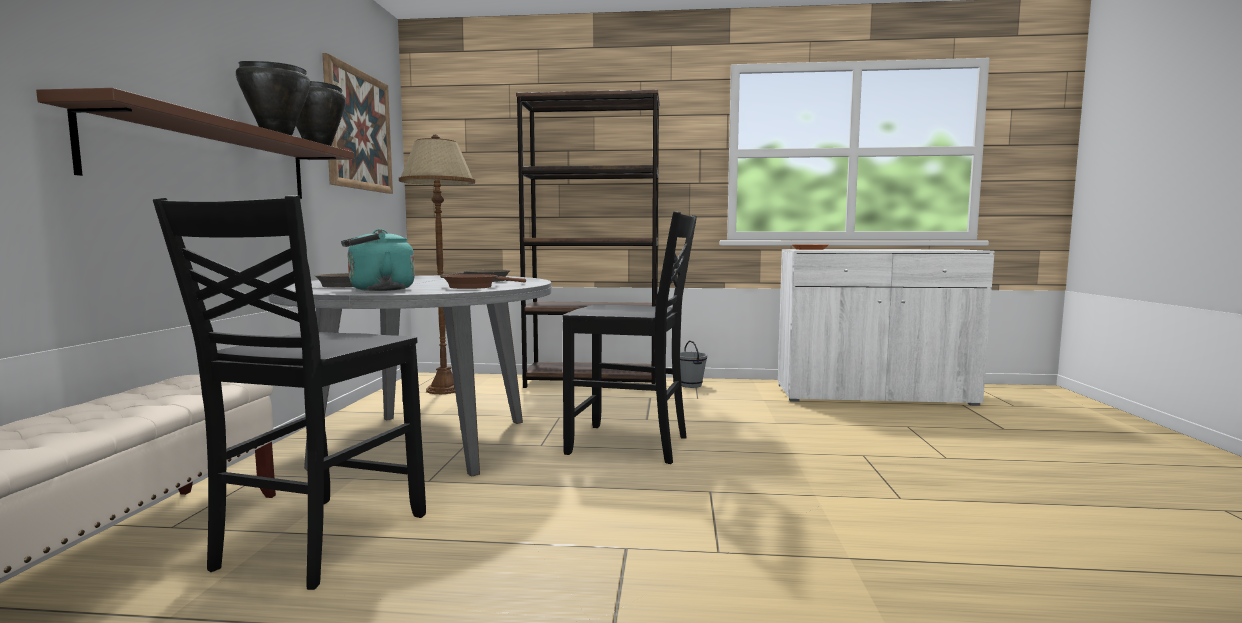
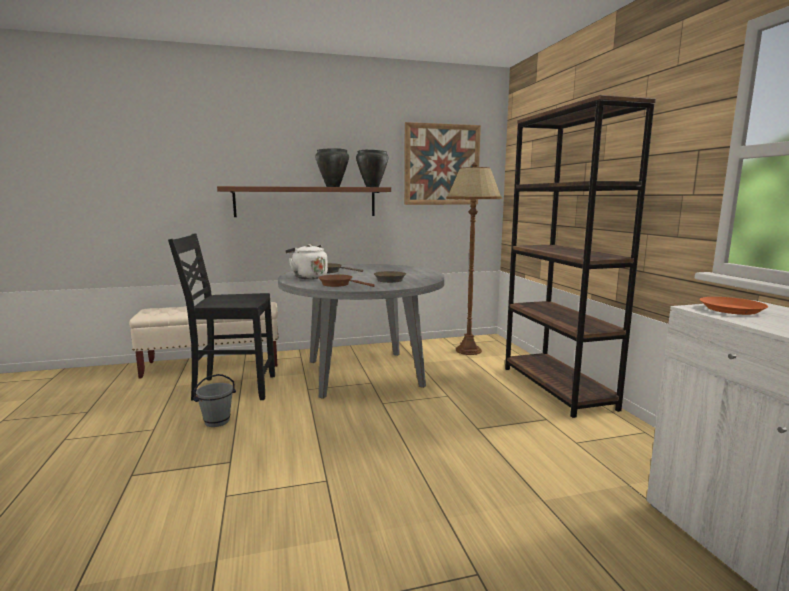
camera: 70 degrees right, 5 degrees up
(377, 289) = (308, 277): turquoise kettle -> white kettle
(631, 445) = (406, 433): black chair -> none
(690, 385) = (621, 432): grey bucket -> grey bucket (217, 421)

